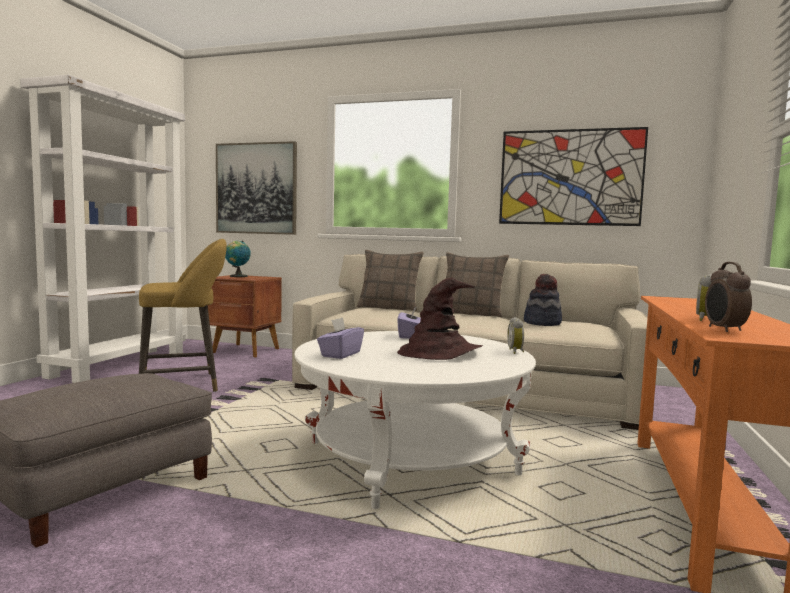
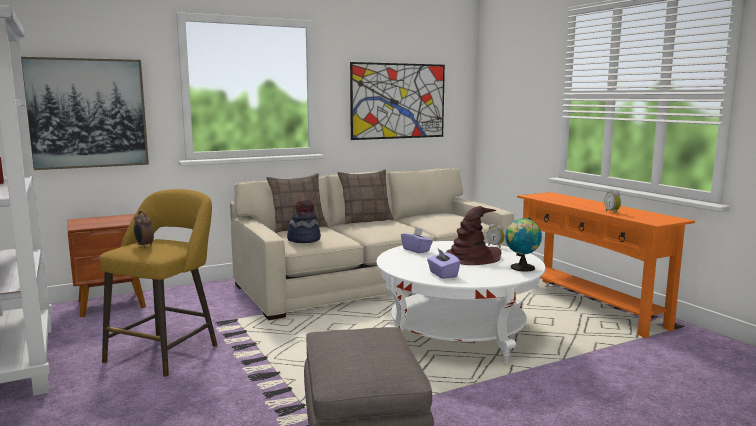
camera: 45 degrees left, 5 degrees up
(237, 276) = (90, 221): globe -> globe (521, 268)
(542, 323) = (430, 220): hat -> hat (304, 239)
(723, 329) = (638, 218): alarm clock -> alarm clock (144, 246)

